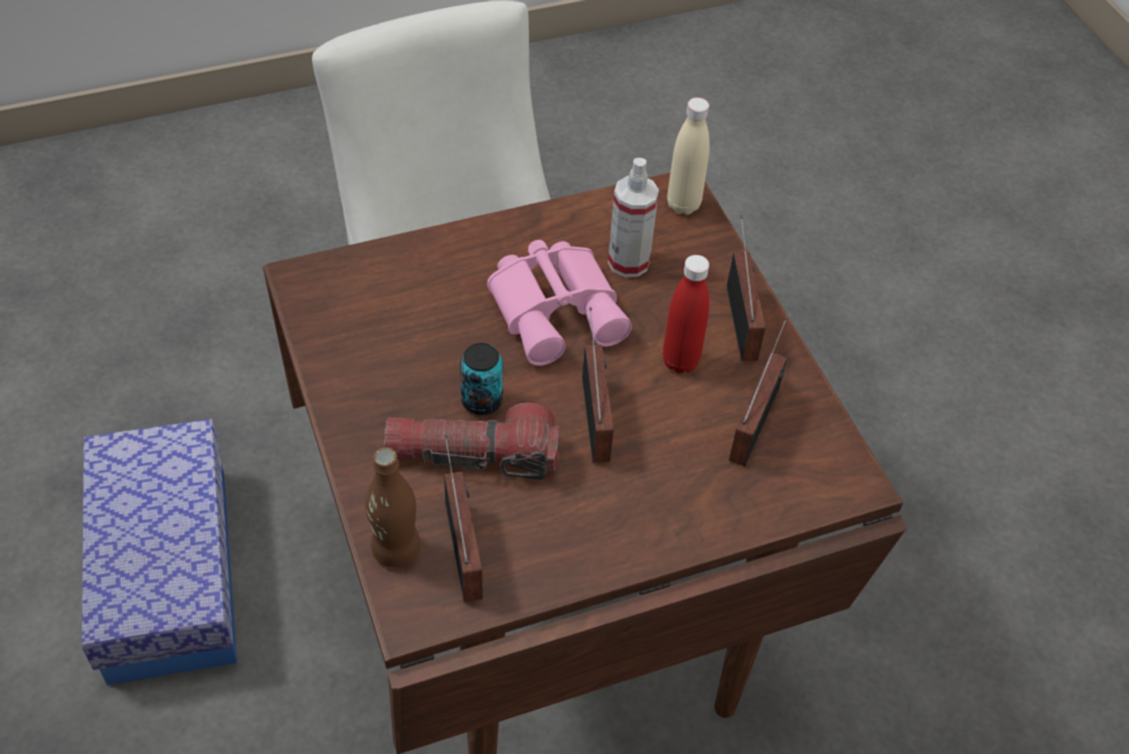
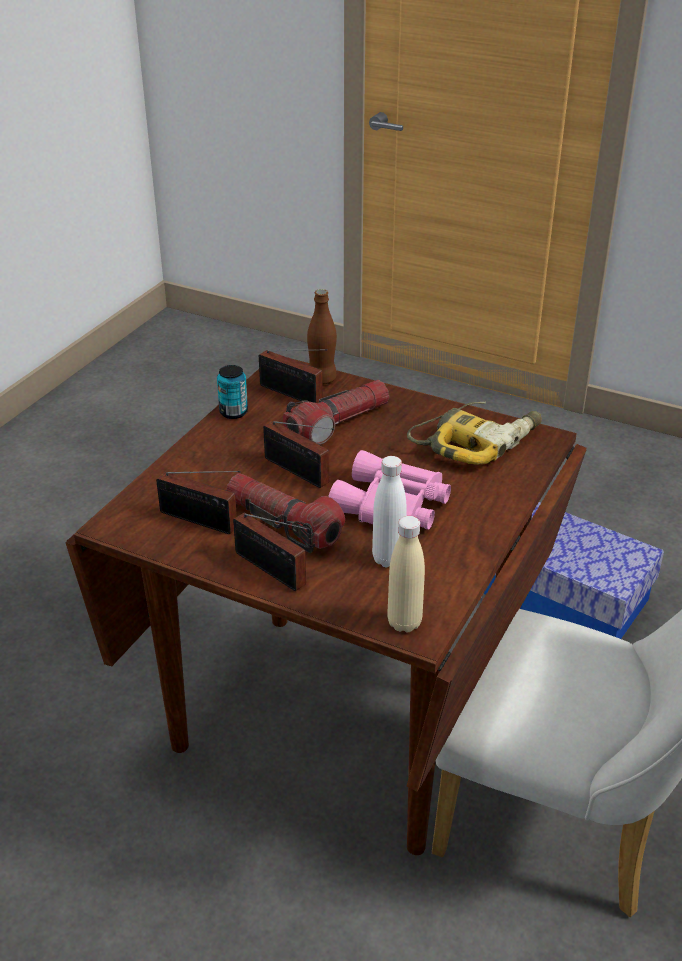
camera: 140 degrees right, 15 degrees down
(370, 323) = (476, 440): none -> power drill
(482, 401) = (367, 444): can -> can (233, 412)
(628, 262) = (388, 559): spray bottle -> white bottle
(680, 361) = (283, 524): red bottle -> flashlight
(757, 421) = (202, 521): radio -> radio turned 45 degrees counterclockwise

